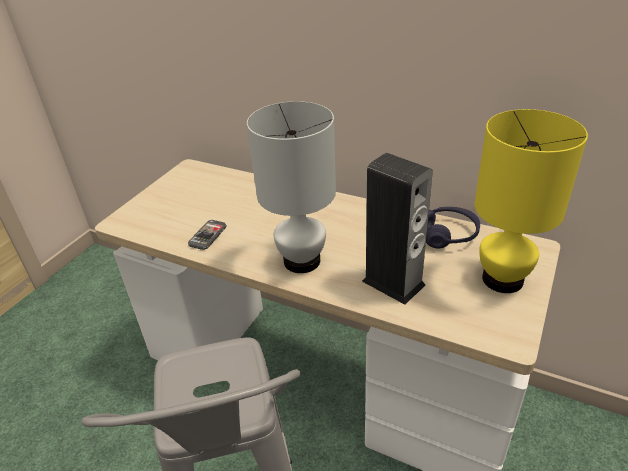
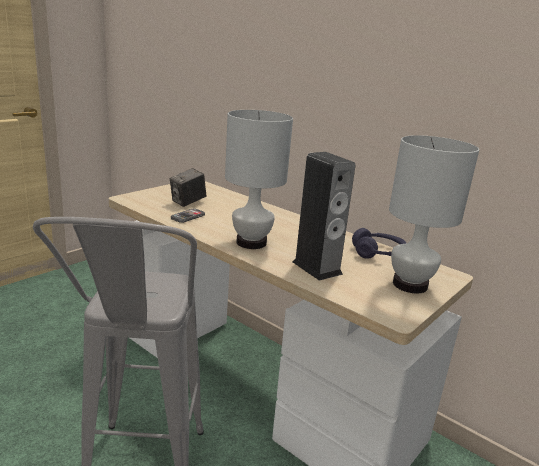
camera: 10 degrees right, 15 degrees down
(196, 208) = (188, 202): none -> camera
(503, 279) = (410, 284): yellow table lamp -> white table lamp

